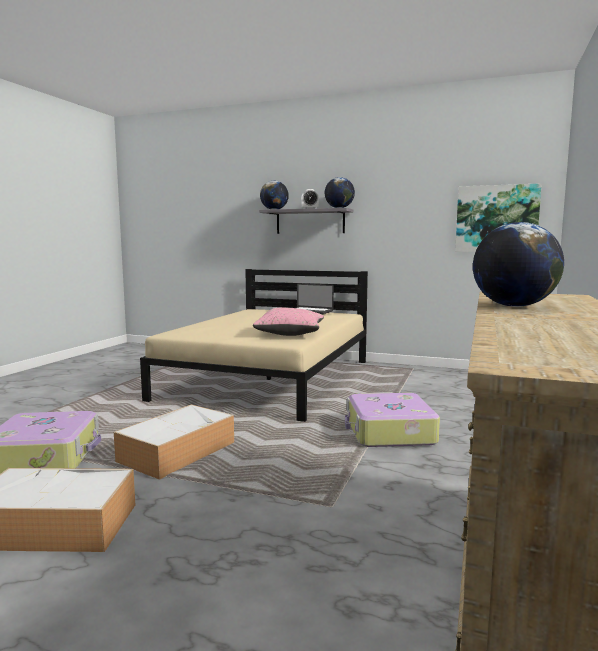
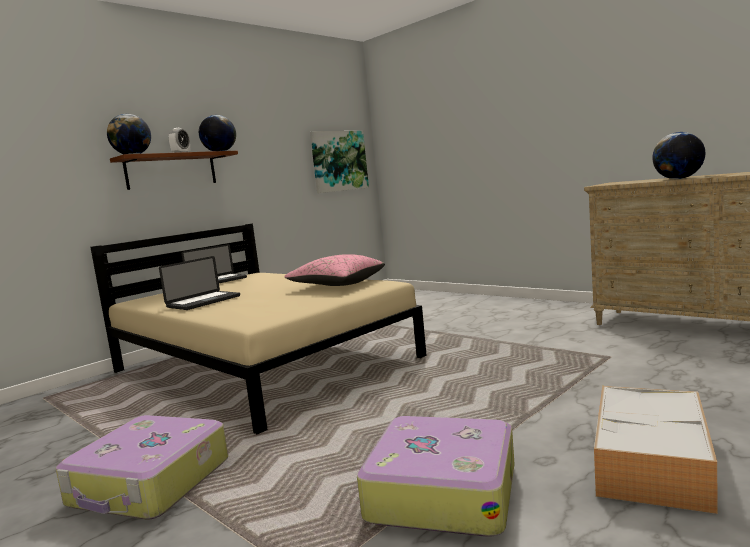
camera: 65 degrees left, 0 degrees up
(178, 451) = (472, 408): storage box -> none
(238, 319) = (204, 302): none -> laptop
(310, 221) = (171, 171): grey shelf -> brown shelf
(389, 432) = (474, 333): suitcase -> suitcase (150, 483)

